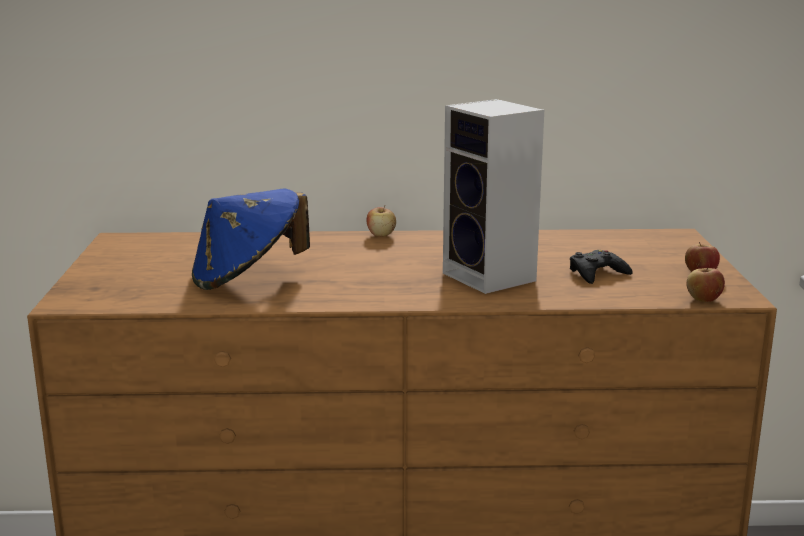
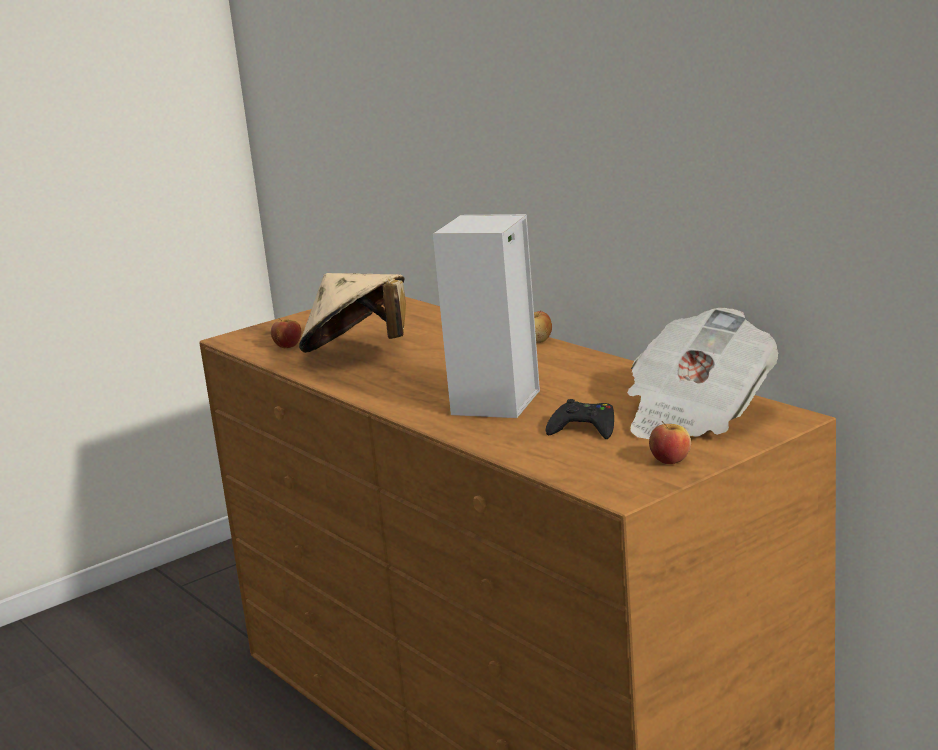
camera: 55 degrees right, 0 degrees up
(248, 277) = (357, 351): blue hat -> beige hat
(629, 247) = (695, 415): none -> newspaper
(703, 299) = (587, 482): apple -> apple (287, 346)

